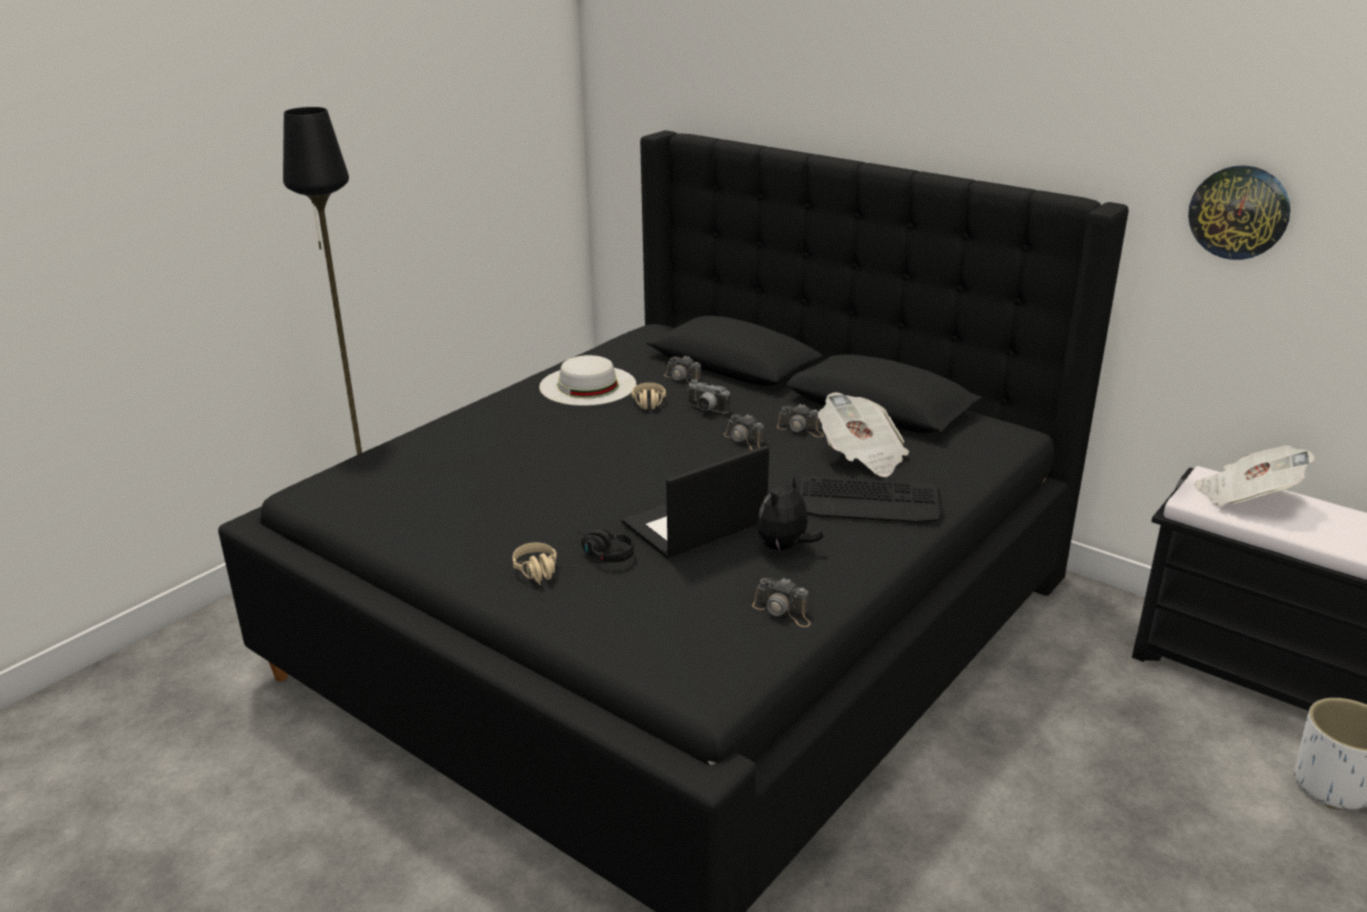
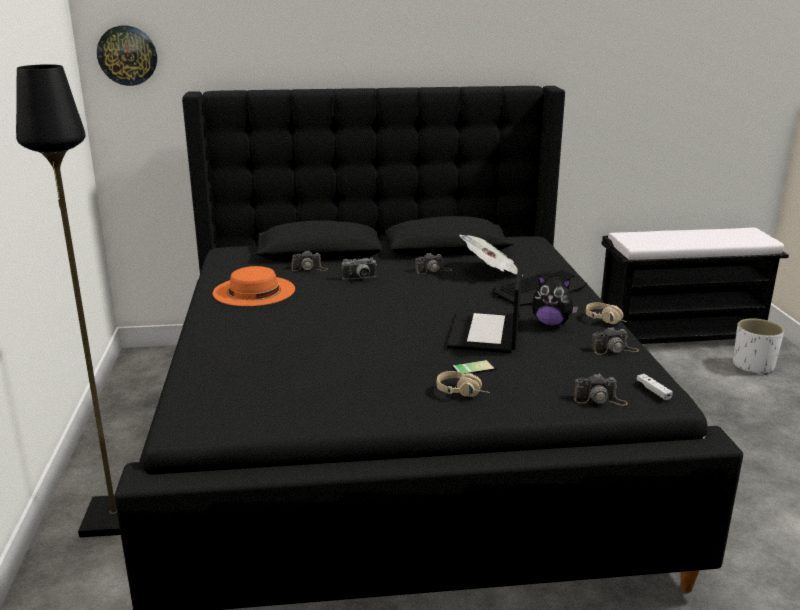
camera: 45 degrees left, 5 degrees down
(588, 385) = (254, 291): white hat -> orange hat
(602, 554) = (473, 367): black headphones -> phone
(649, 405) = (320, 288): beige headphones -> beige headphones (607, 320)
(713, 676) = (653, 391): none -> white game controller
(745, 440) = (416, 285): camera -> camera (599, 399)
(784, 547) = (551, 323): plush toy -> plush toy turned 60 degrees counterclockwise
(1239, 212) = (610, 80): wall clock -> wall clock (127, 55)
(1245, 497) = (650, 238): newspaper -> none

